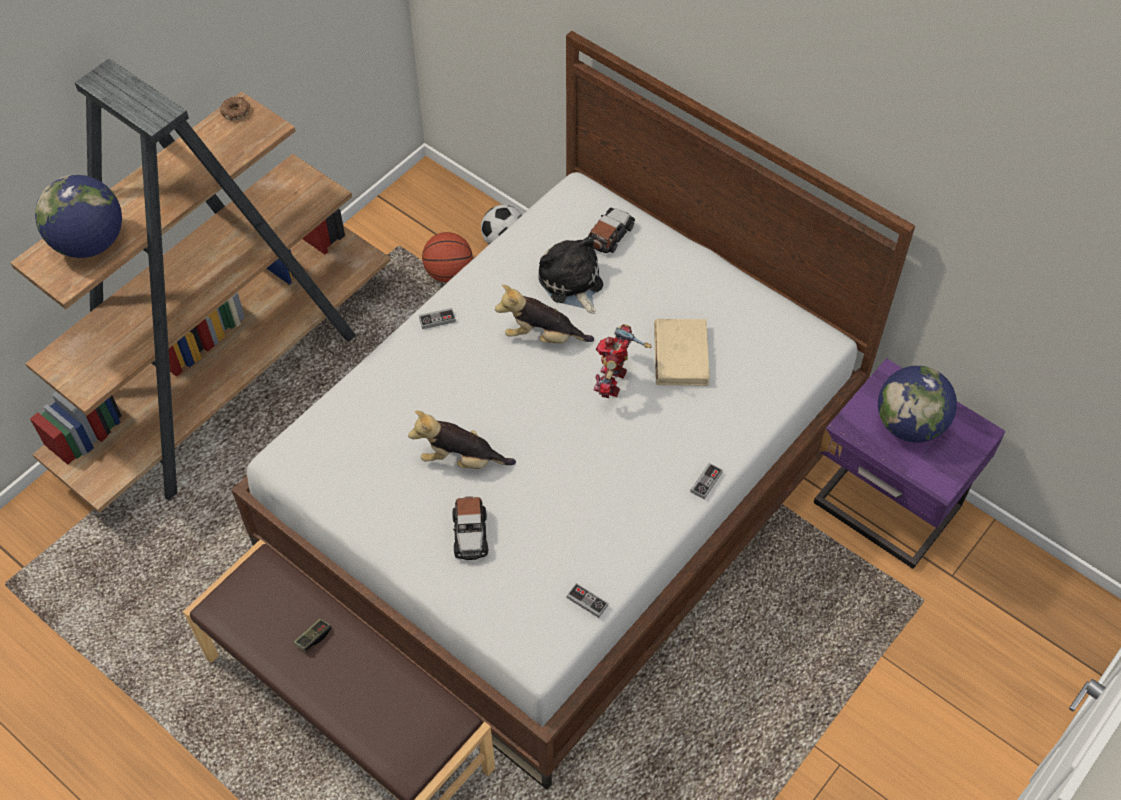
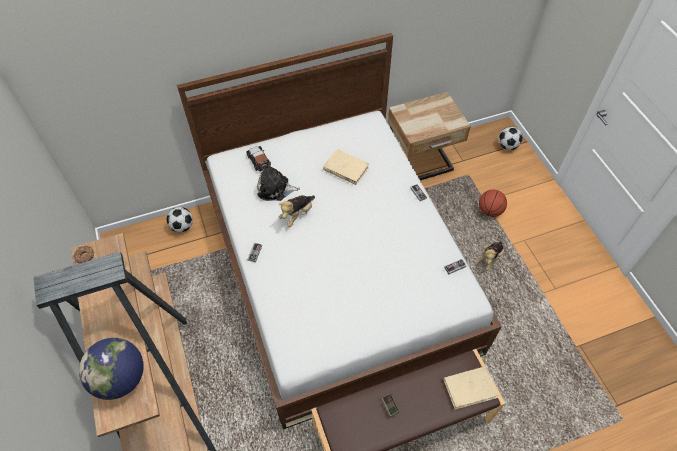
camera: 60 degrees left, 0 degrees up
(407, 742) = (470, 388): none -> beige book
(449, 273) = (181, 258): basketball -> basketball (489, 211)
(461, 459) = (345, 282): plush toy -> plush toy (489, 258)
(470, 534) = (391, 297): toy car -> none
(613, 381) = (343, 200): toy robot -> none
(885, 509) = (421, 164): purple nightstand -> beige nightstand
(909, 425) = (426, 117): globe -> none
(1057, 642) = (507, 146): none -> football

